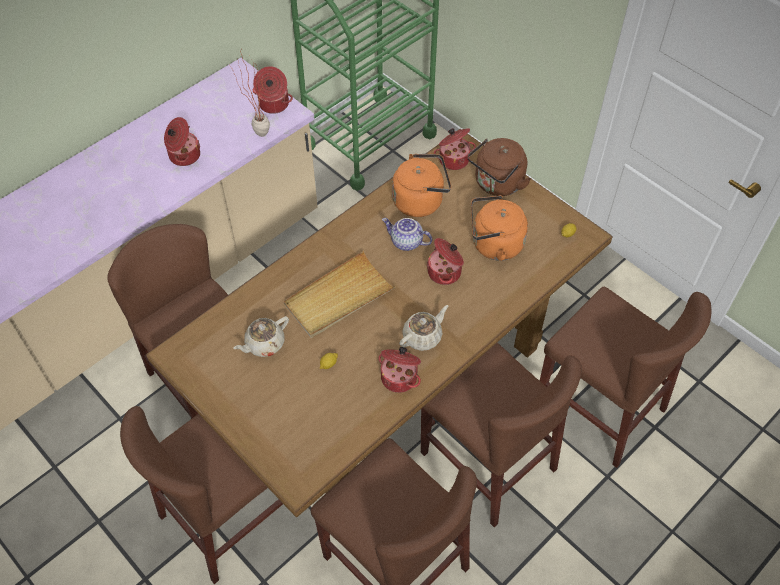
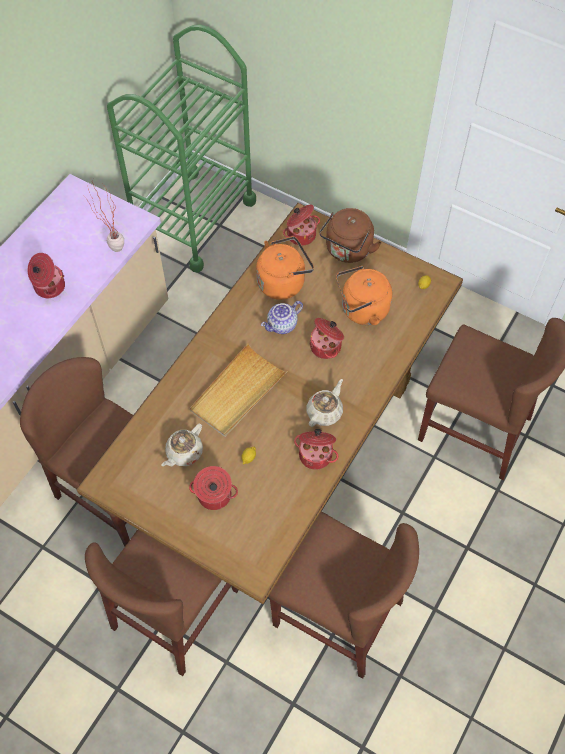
camera: 15 degrees left, 5 degrees up
(273, 105) = (118, 217): cooking pot -> cooking pot (214, 496)
(406, 242) = (282, 326): teapot -> teapot turned 45 degrees counterclockwise
(487, 460) = (391, 502): brown chair -> none

